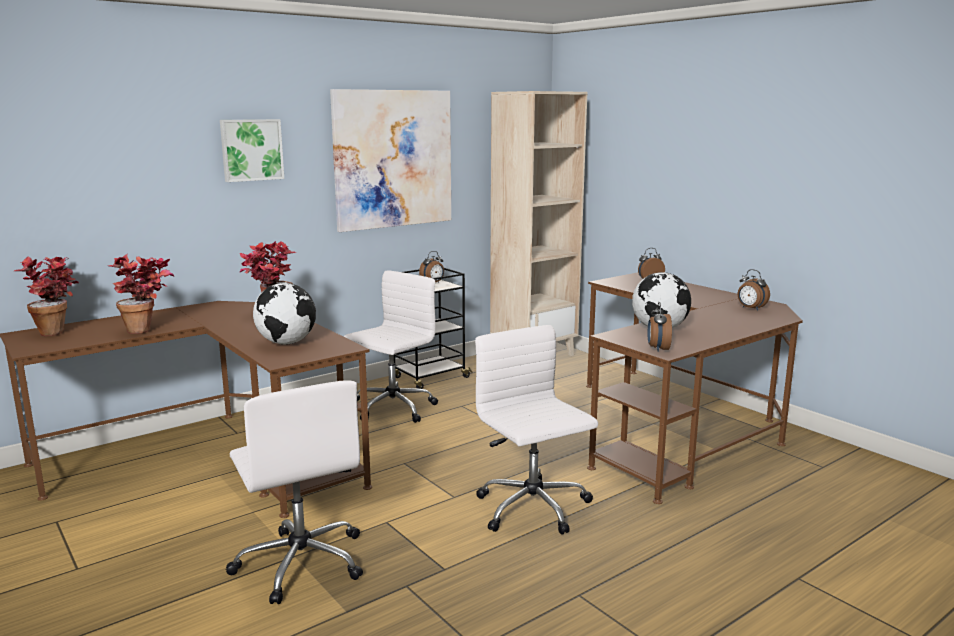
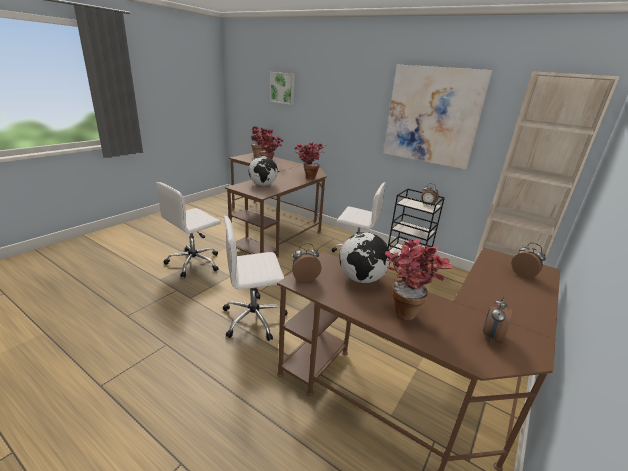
camera: 70 degrees right, 10 degrees up
(251, 150) = (348, 96): picture -> picture (282, 88)
(533, 509) = (255, 319): white office chair -> white office chair turned 150 degrees counterclockwise
(716, 323) = (405, 310): none -> potted plant

